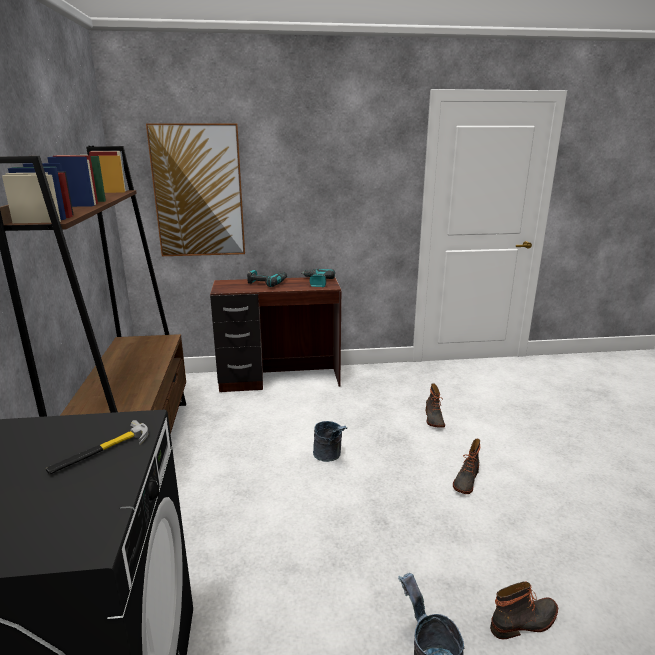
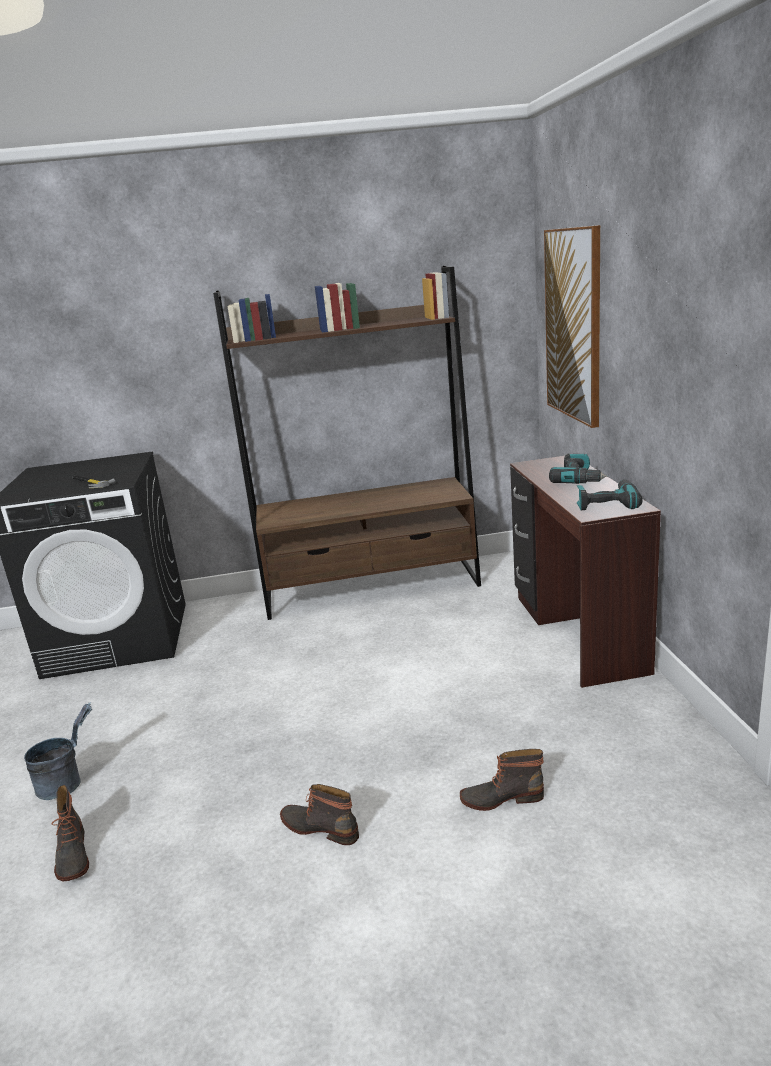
camera: 90 degrees right, 0 degrees up
(329, 456) = (378, 698): grey bucket -> none

